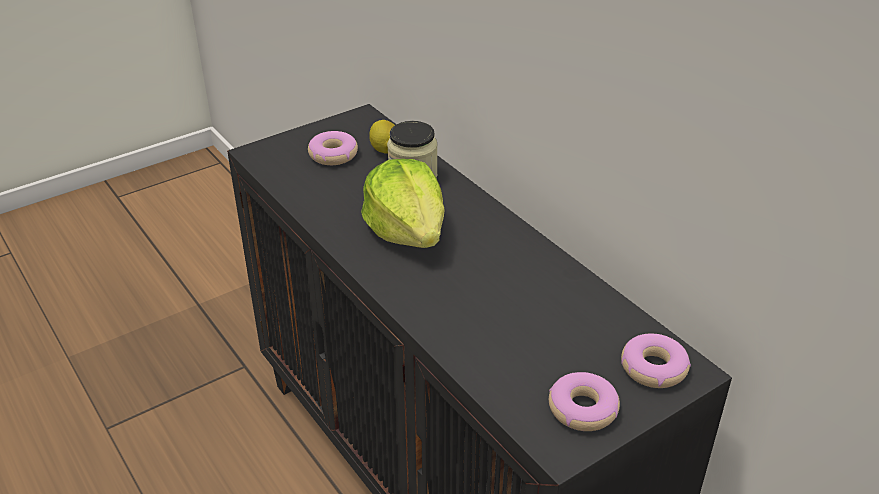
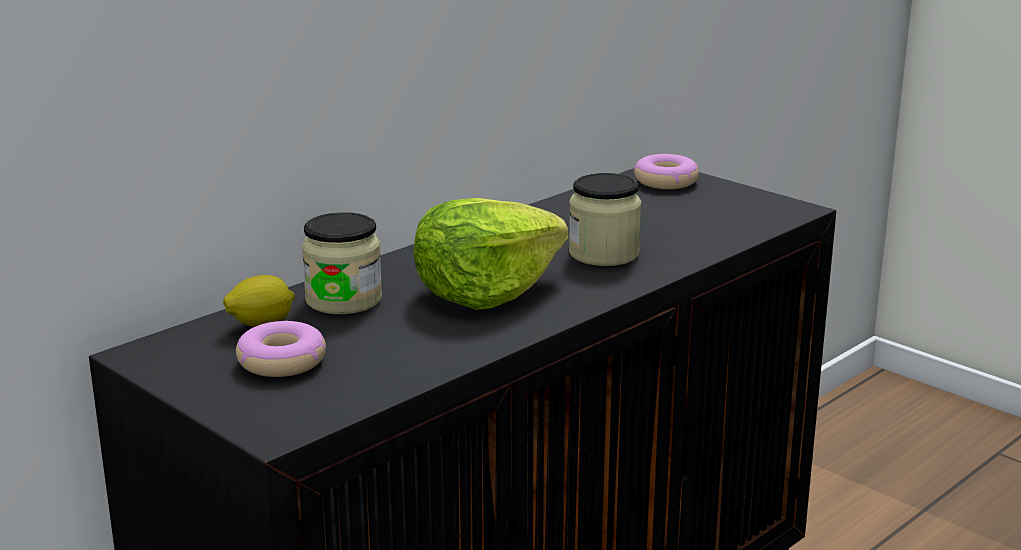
camera: 100 degrees left, 15 degrees down
(465, 295) = (604, 254): none -> jar
(582, 409) = (740, 203): donut -> none

